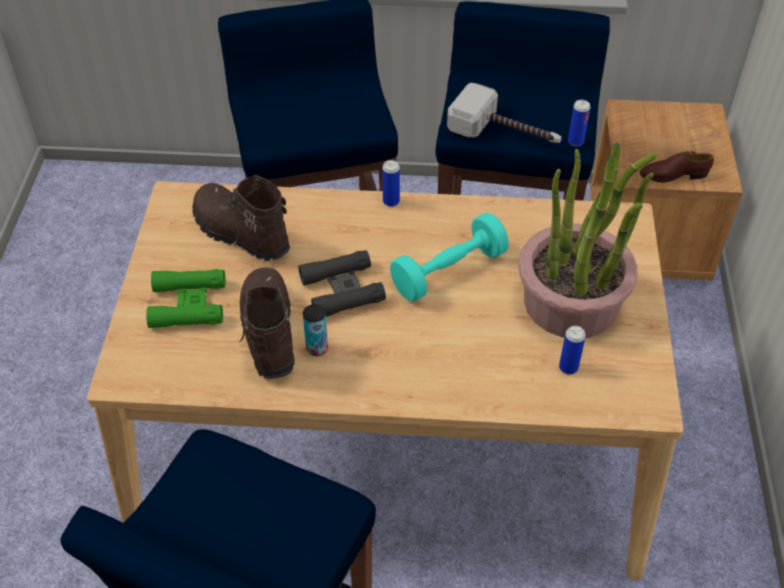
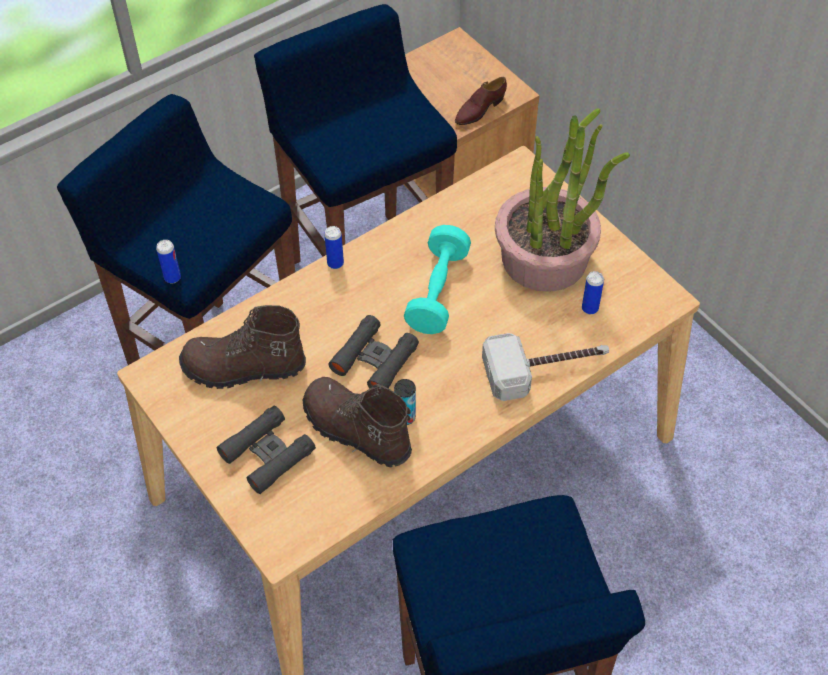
camera: 40 degrees left, 5 degrees up
(188, 304) = (267, 454): green binoculars -> black binoculars
(506, 133) = (373, 149): hammer -> hammer (546, 368)
(575, 141) = (432, 126): can -> can (172, 277)

